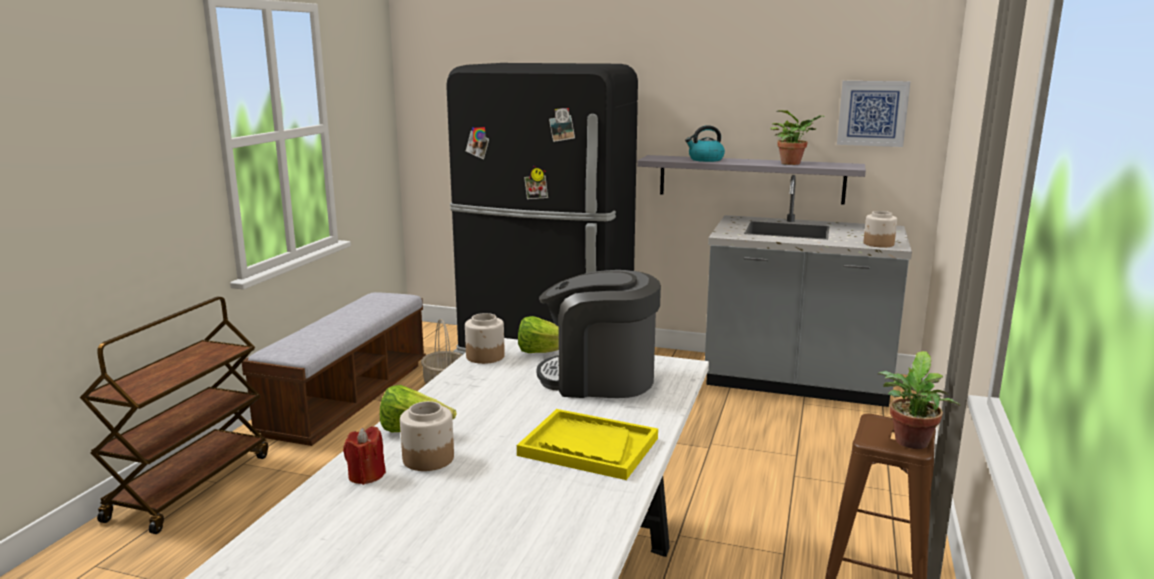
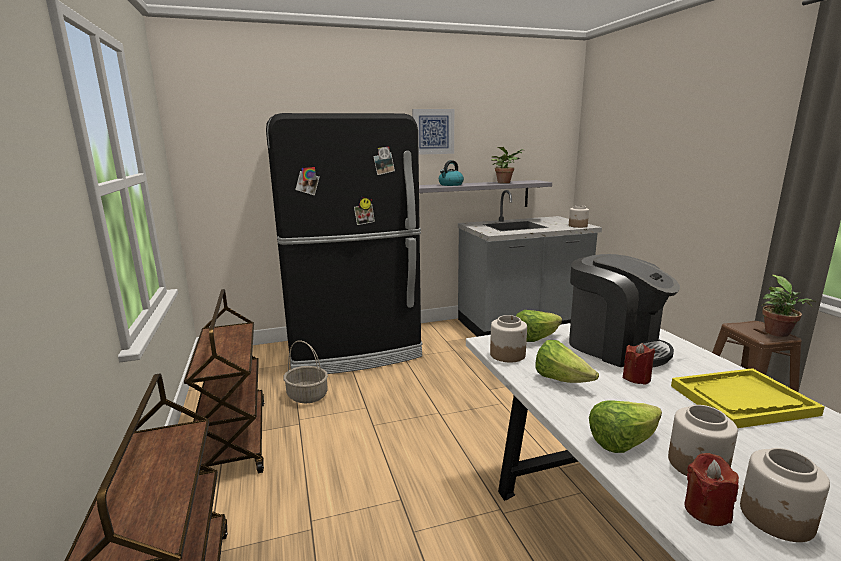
camera: 35 degrees left, 0 degrees up
(348, 398) = (235, 438): bench -> brown cart
(397, 496) = (777, 518): none -> jar
(478, 385) = (561, 380): none -> lettuce
(544, 404) = (636, 378): none -> red candle
(599, 379) = (615, 346): coffee machine -> coffee machine turned 105 degrees counterclockwise
(872, 113) = (539, 147): picture -> picture (433, 131)

